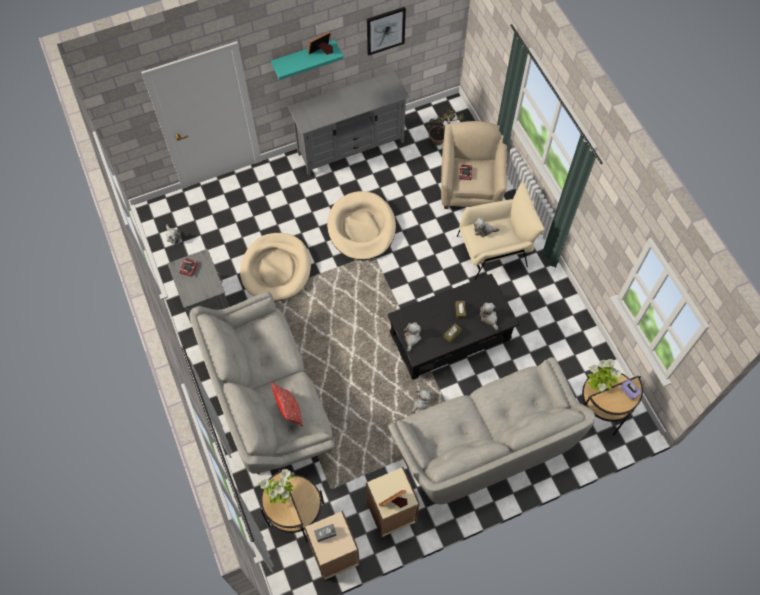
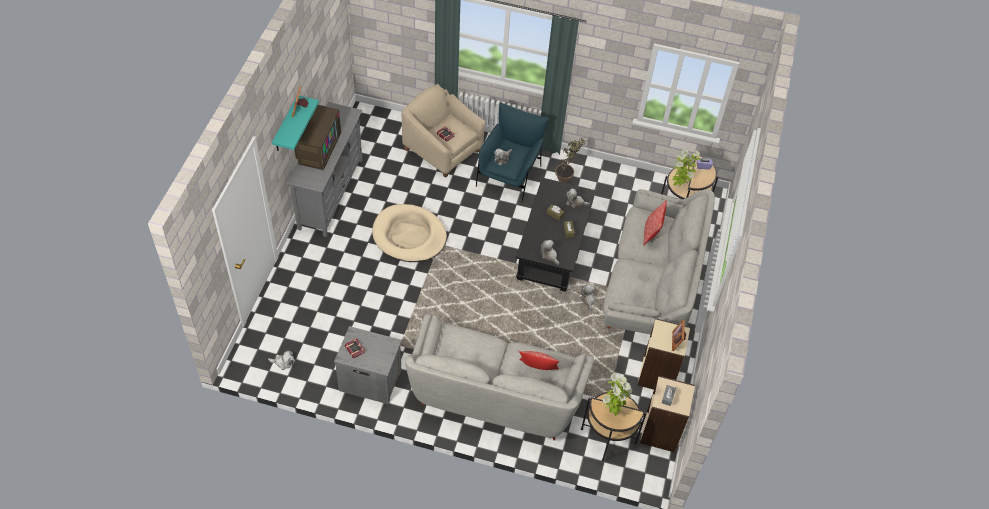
camera: 55 degrees left, 10 degrees down
(276, 269) = (388, 312): beige dog bed -> none
(342, 99) = (318, 147): none -> television
(385, 30) = (317, 66): picture -> none
(442, 141) = (387, 139): potted plant -> potted plant (566, 177)
(494, 251) = (509, 174): beige armchair -> blue armchair
(517, 401) = (651, 233): none -> pillow

